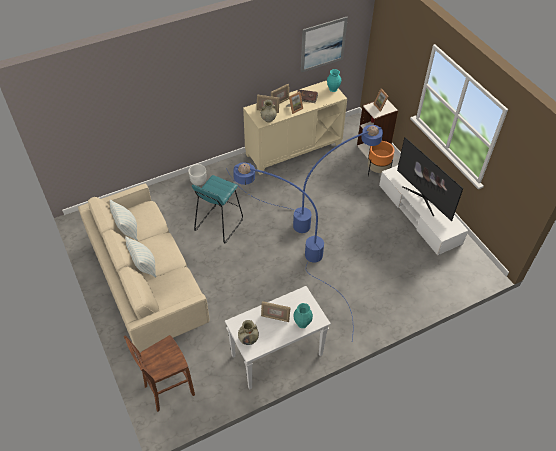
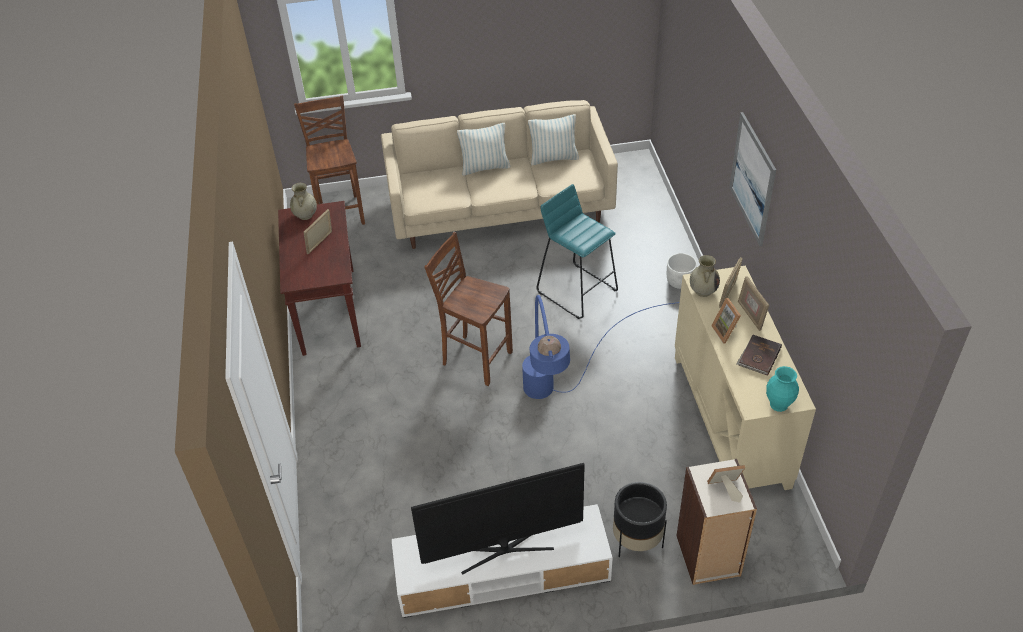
camera: 110 degrees right, 5 degrees down
(276, 356) = (328, 310): white console table -> brown console table
(290, 260) = (475, 358): blue floor lamp -> brown stool
(302, 323) = (296, 266): turquoise vase -> none
(323, 44) = (832, 330): picture -> picture (752, 179)
(378, 171) = (637, 541): orange planter -> black planter

